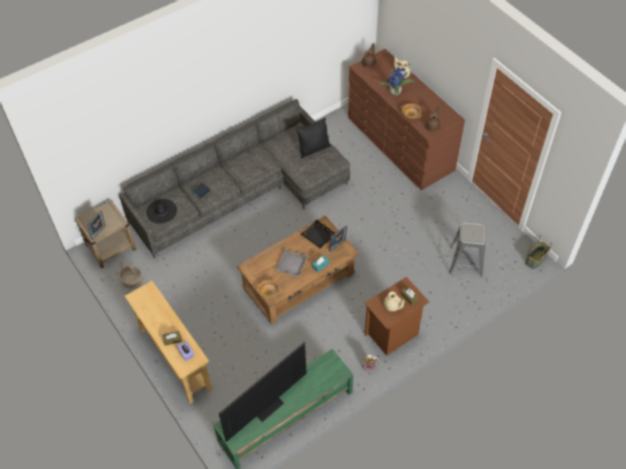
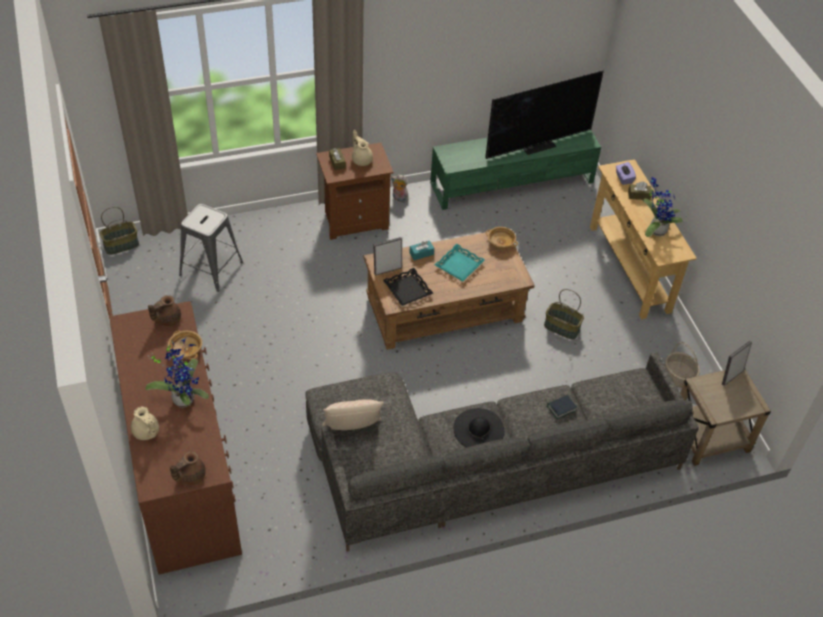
camera: 165 degrees left, 5 degrees down
(156, 311) = (655, 230): none -> potted plant
(161, 211) = (630, 395): black hat -> black hat (478, 429)
(215, 293) = (562, 328): none -> basket
(292, 264) = (459, 265): grey tray -> turquoise tray
(314, 149) = (352, 429): black pillow -> beige pillow

